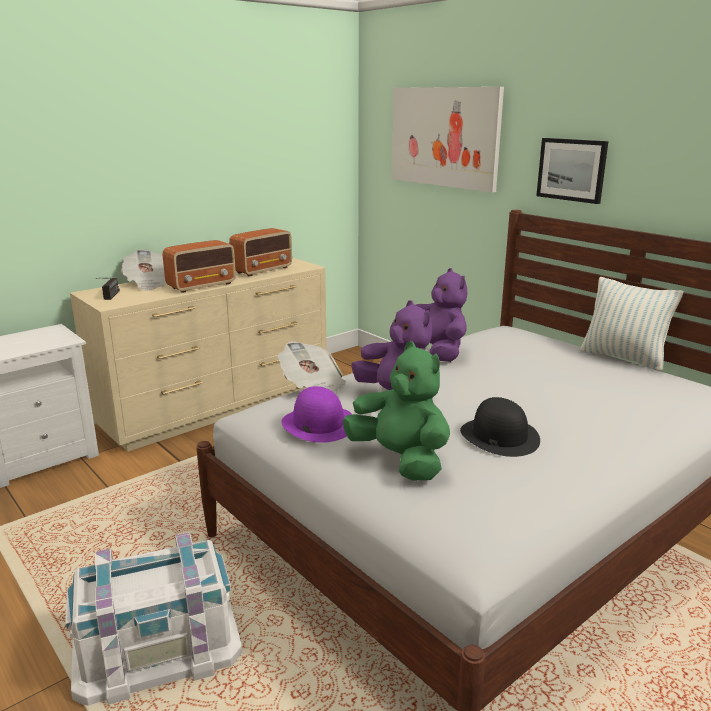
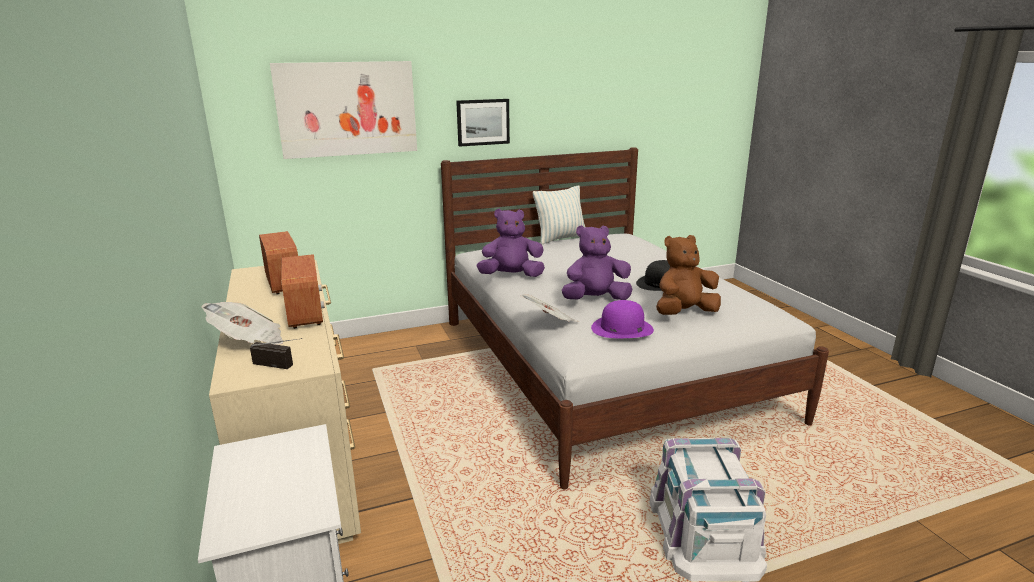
camera: 70 degrees left, 0 degrees up
(400, 460) = (684, 313): green plush toy -> brown plush toy

